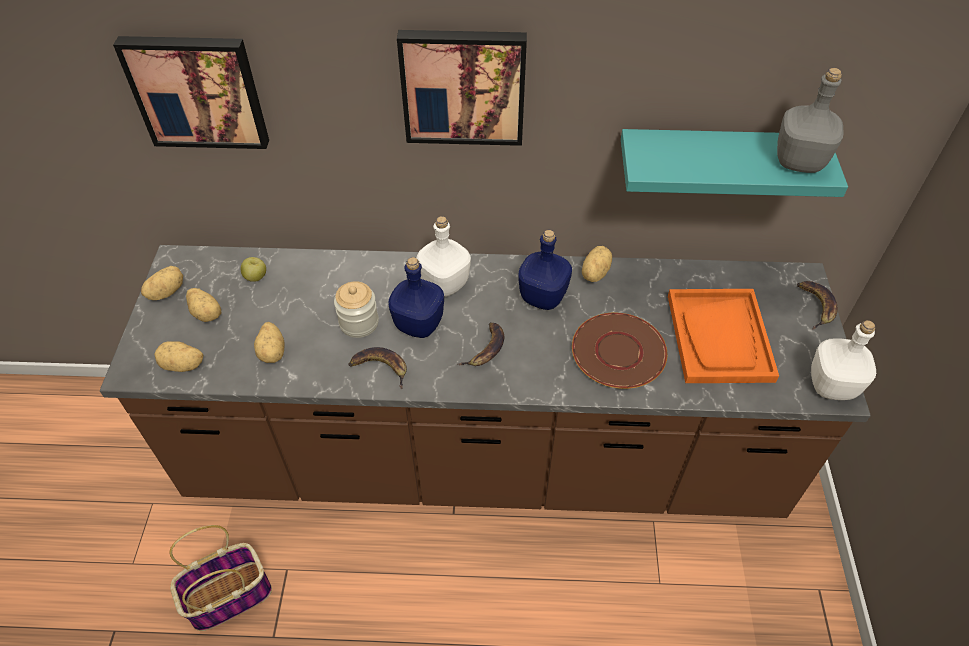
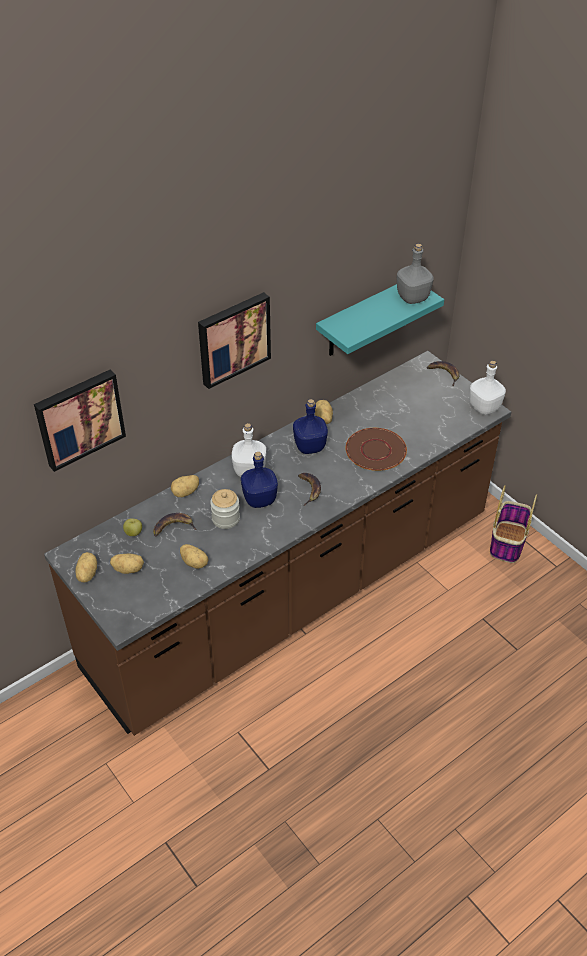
camera: 40 degrees left, 5 degrees down
(183, 366) = (151, 602): potato -> potato (186, 492)
(230, 595) = (218, 770): basket -> basket (507, 541)
(381, 367) = (265, 532): banana -> banana (173, 527)
(719, 338) = (415, 415): orange tray -> none

